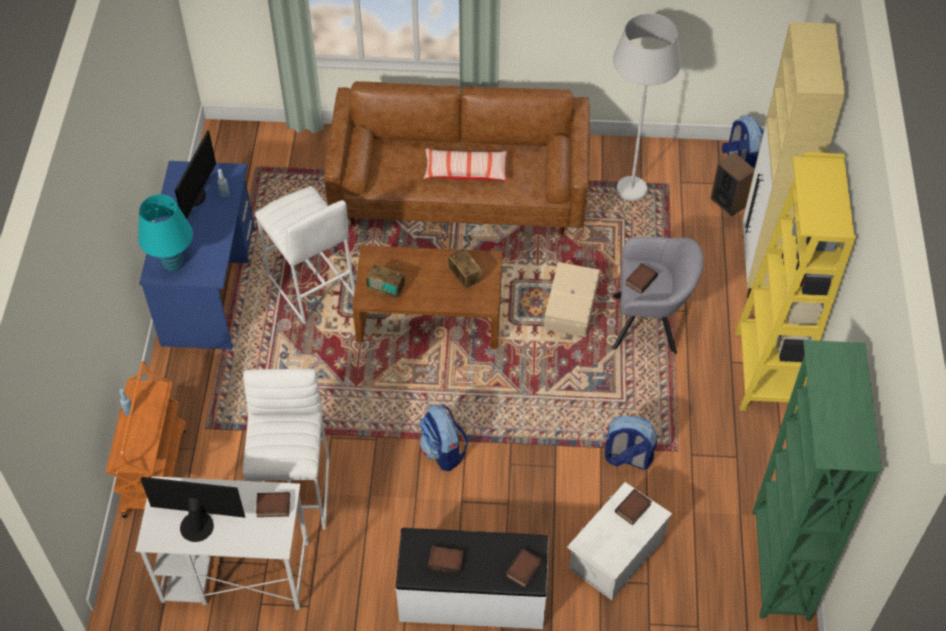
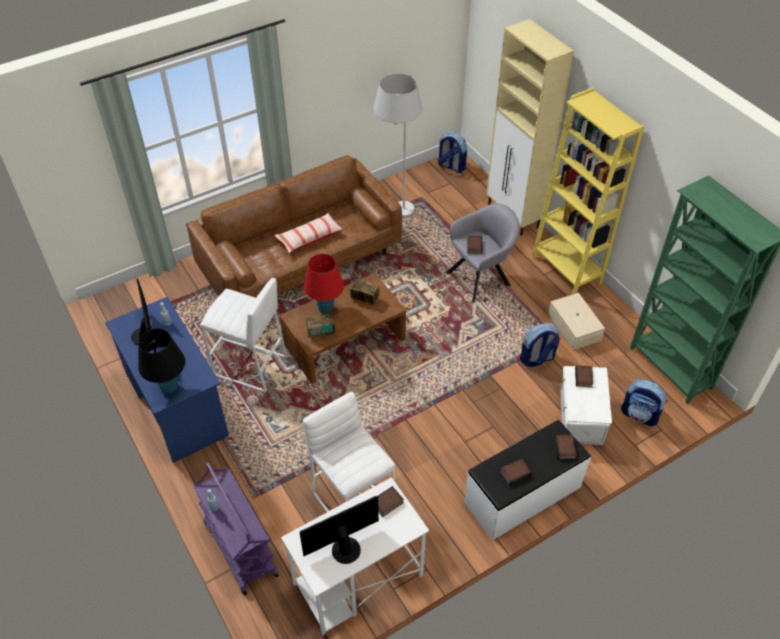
camera: 35 degrees left, 5 degrees down
(154, 470) = (240, 548): orange cart -> purple cart
(173, 264) = (169, 387): turquoise table lamp -> black table lamp
(413, 264) = (325, 308): none -> red table lamp
(443, 451) = (426, 418): backpack -> backpack (640, 415)
(572, 306) = (428, 291): beige storage box -> beige storage box (574, 326)
(729, 201) = (464, 190): speaker -> none

